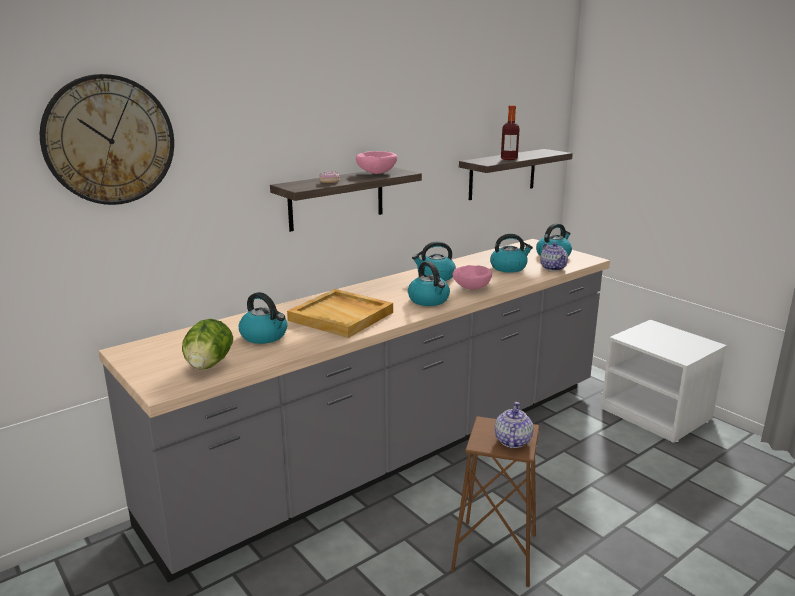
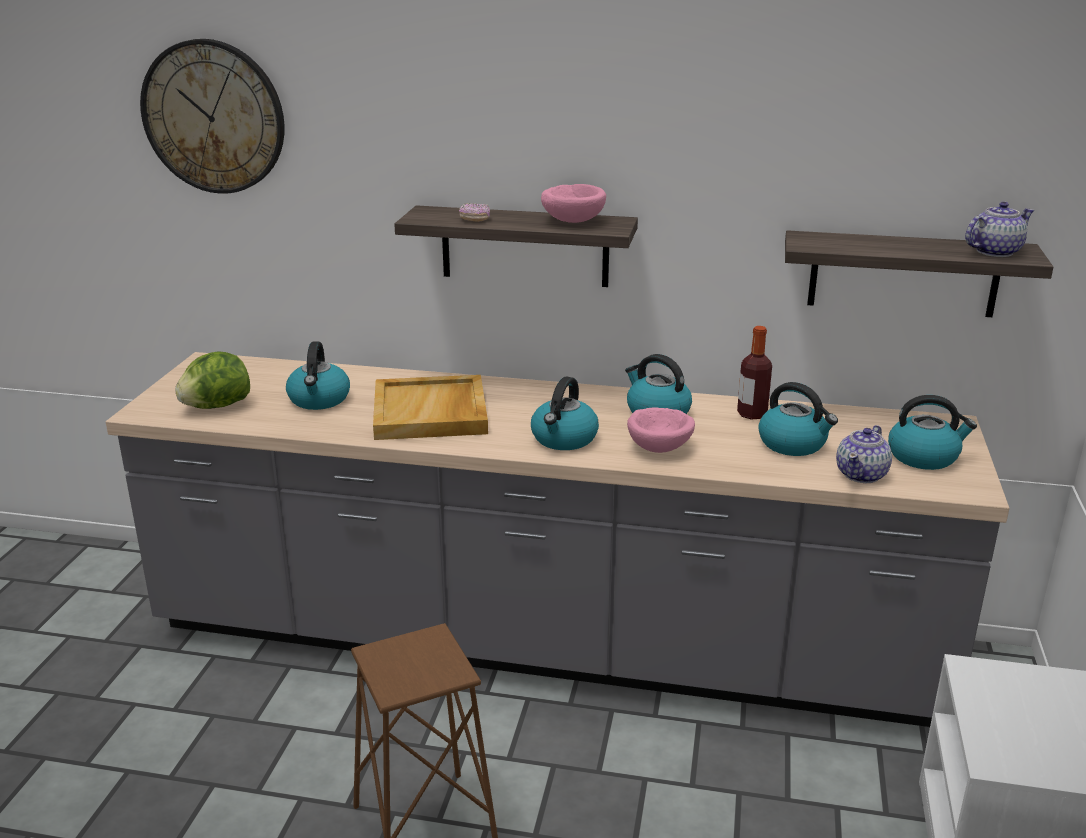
camera: 50 degrees right, 5 degrees up
(509, 159) = (876, 247): bottle -> bottle (752, 414)
(512, 441) = (408, 674): teapot -> teapot (993, 252)

